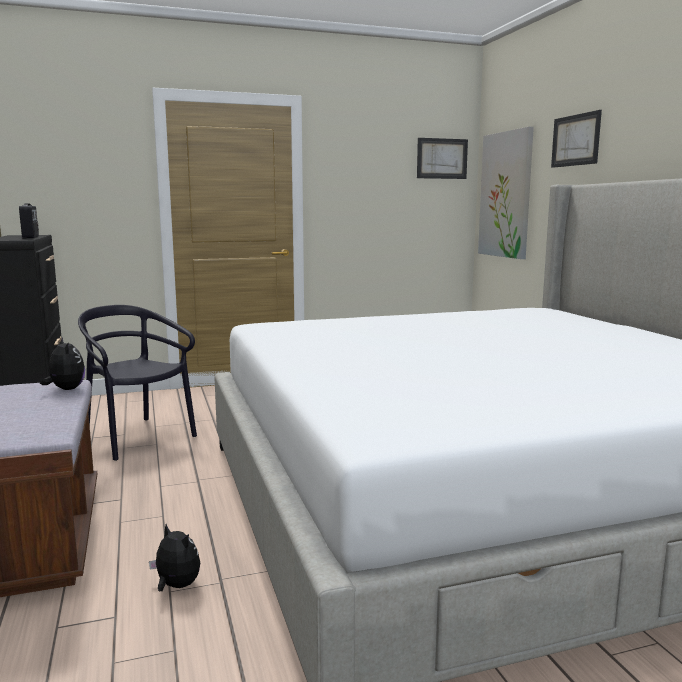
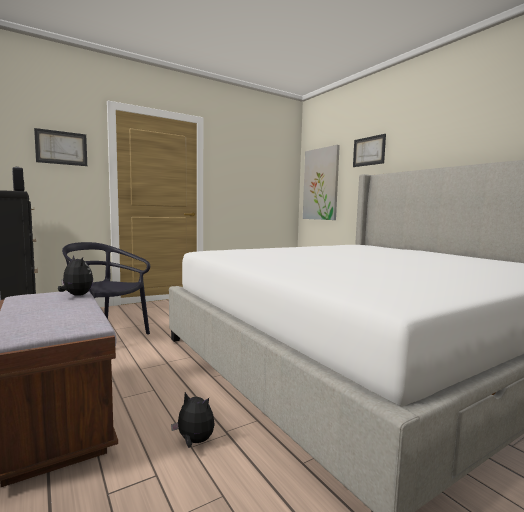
camera: 15 degrees left, 5 degrees down
(442, 158) = (281, 163): picture -> picture (61, 148)

